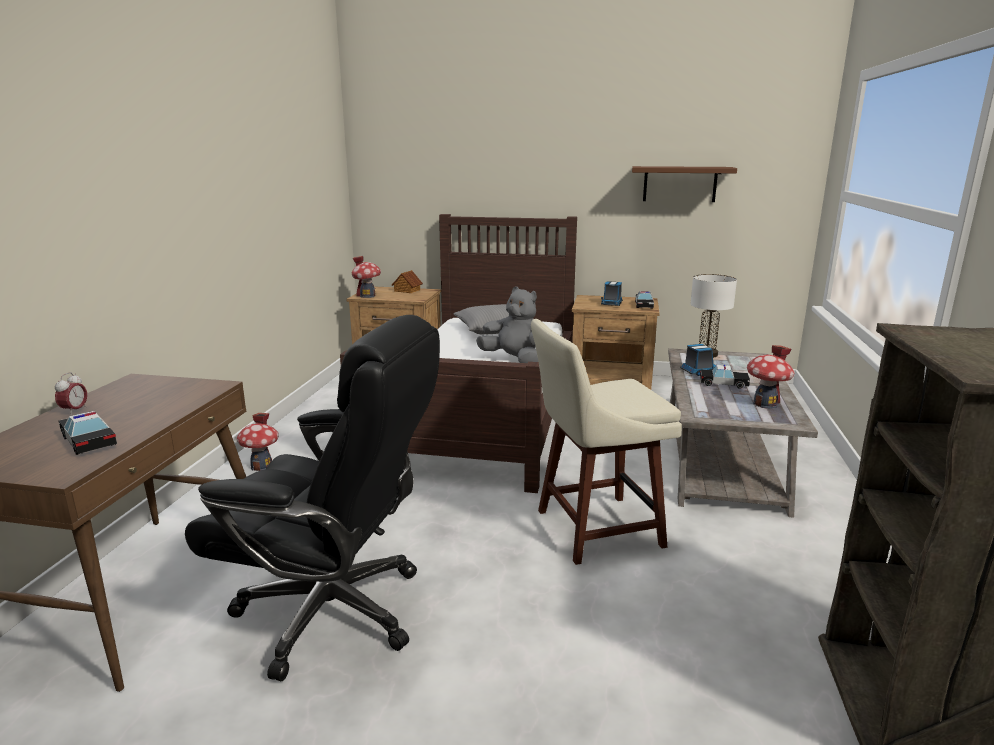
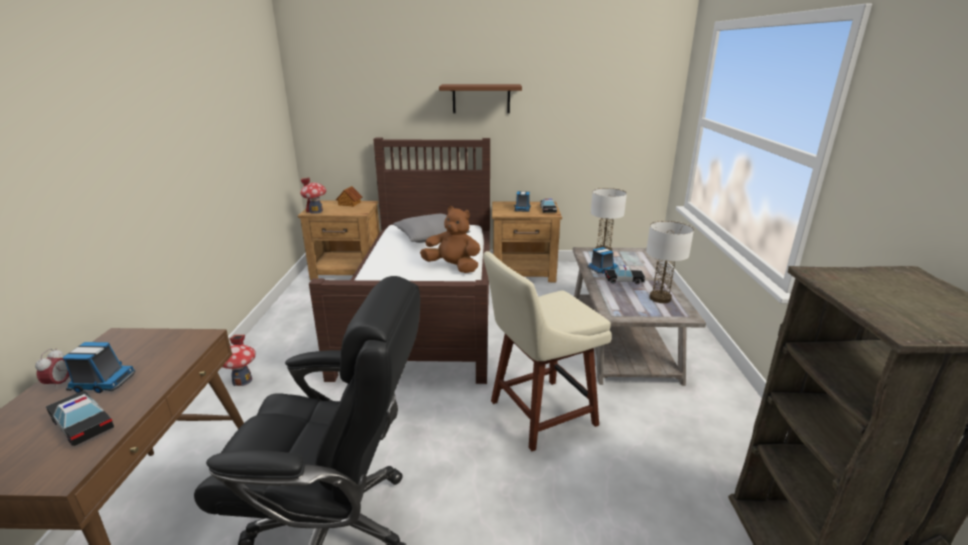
camera: 10 degrees left, 5 degrees up
(113, 413) = (101, 383): none -> toy truck
(514, 360) = (453, 267): grey plush toy -> brown plush toy
(679, 184) = (571, 110): brown shelf -> brown shelf (481, 98)
(765, 404) = (660, 298): toy house -> table lamp

